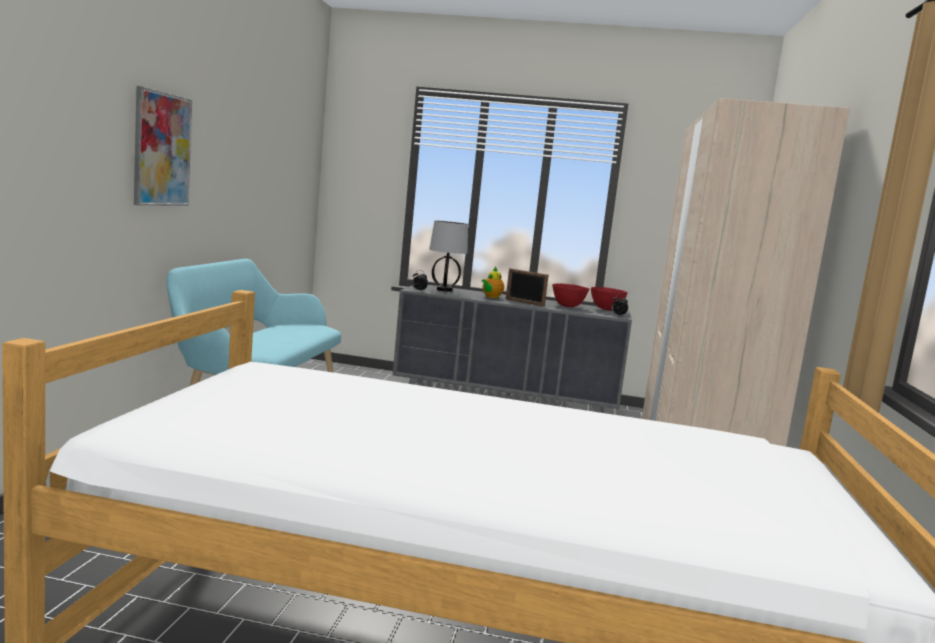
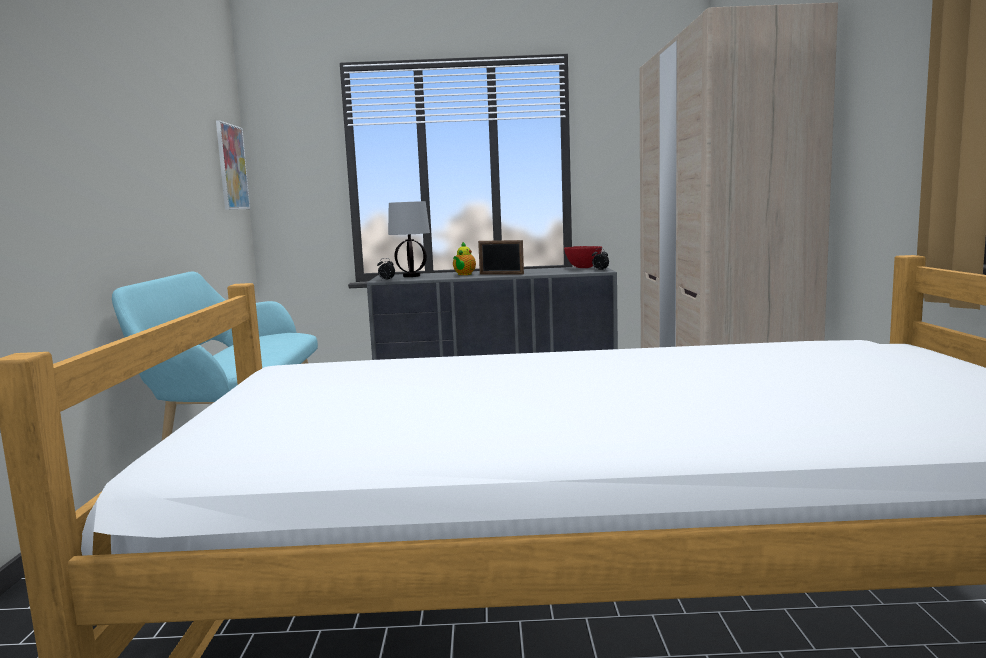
camera: 10 degrees left, 0 degrees up
(162, 149) = (80, 145): picture -> picture (232, 167)
(568, 306) = (545, 271): red bowl -> none

